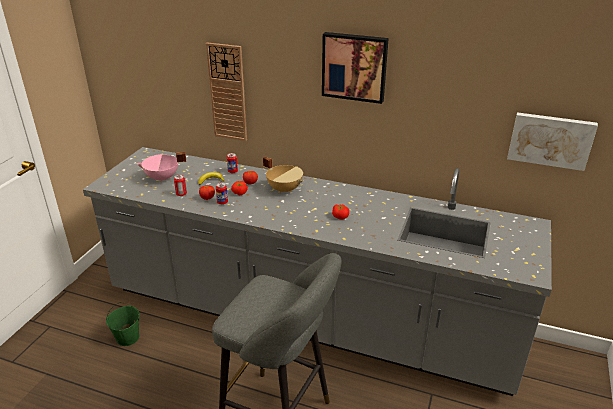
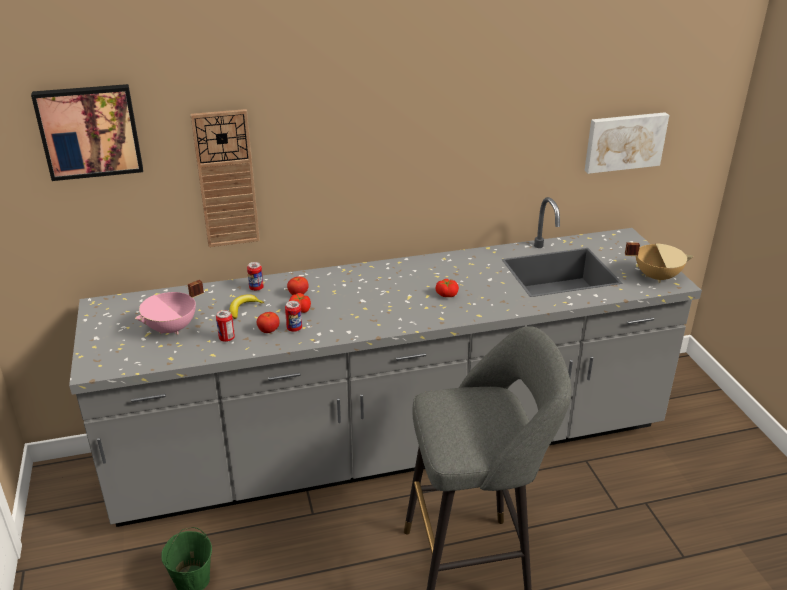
camera: 35 degrees left, 0 degrees up
(285, 189) = (348, 286): beige cooking pot -> beige cooking pot (656, 276)
(354, 67) = (408, 105): picture -> picture (89, 131)

